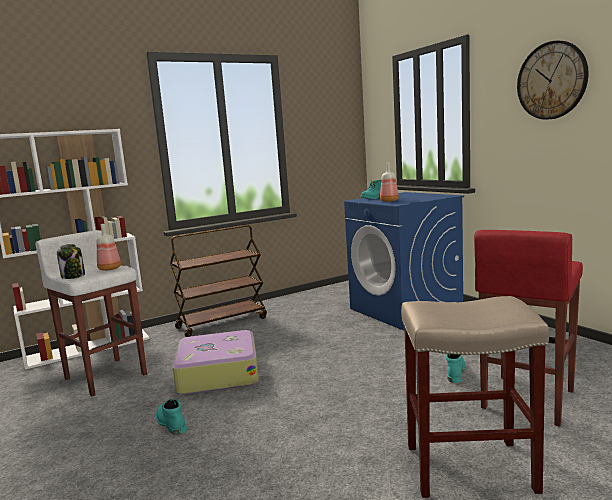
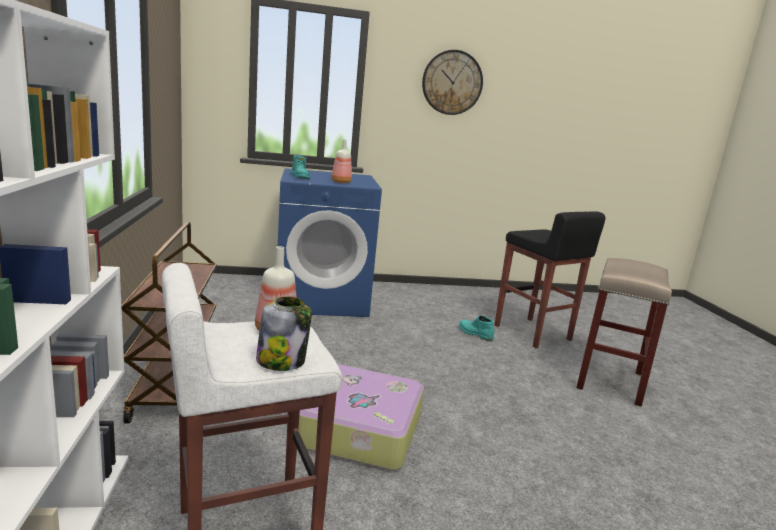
camera: 70 degrees left, 5 degrees up
(170, 423) = (471, 493): turquoise boot -> none
(526, 399) = (532, 333): red stool -> black stool

